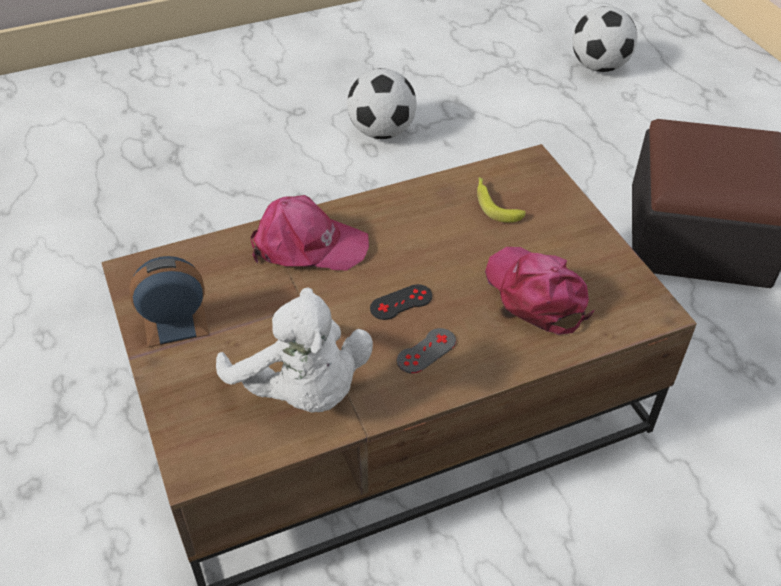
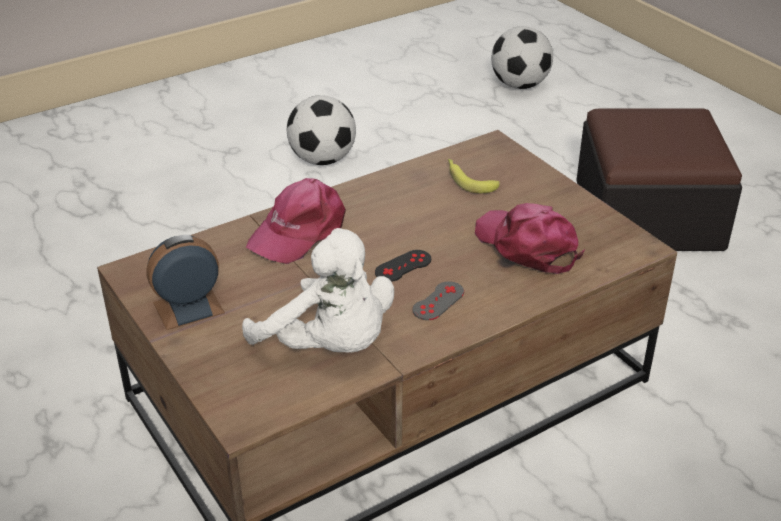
camera: 10 degrees left, 10 degrees down
(307, 246) = (300, 231): pink cap -> pink cap turned 135 degrees clockwise

